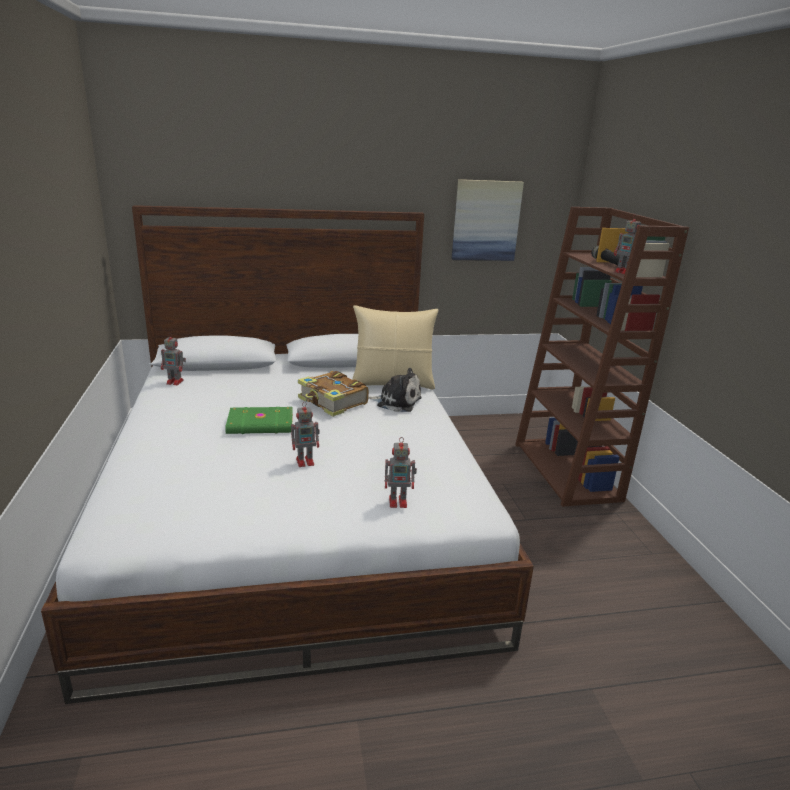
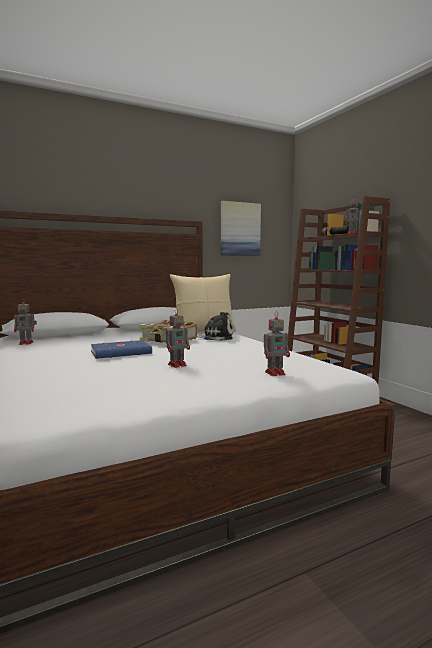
camera: 15 degrees left, 15 degrees down
(261, 424) = (121, 353): green book -> blue book

